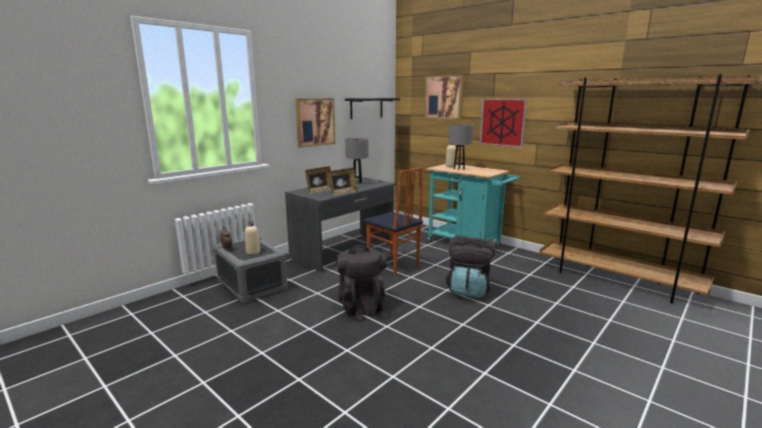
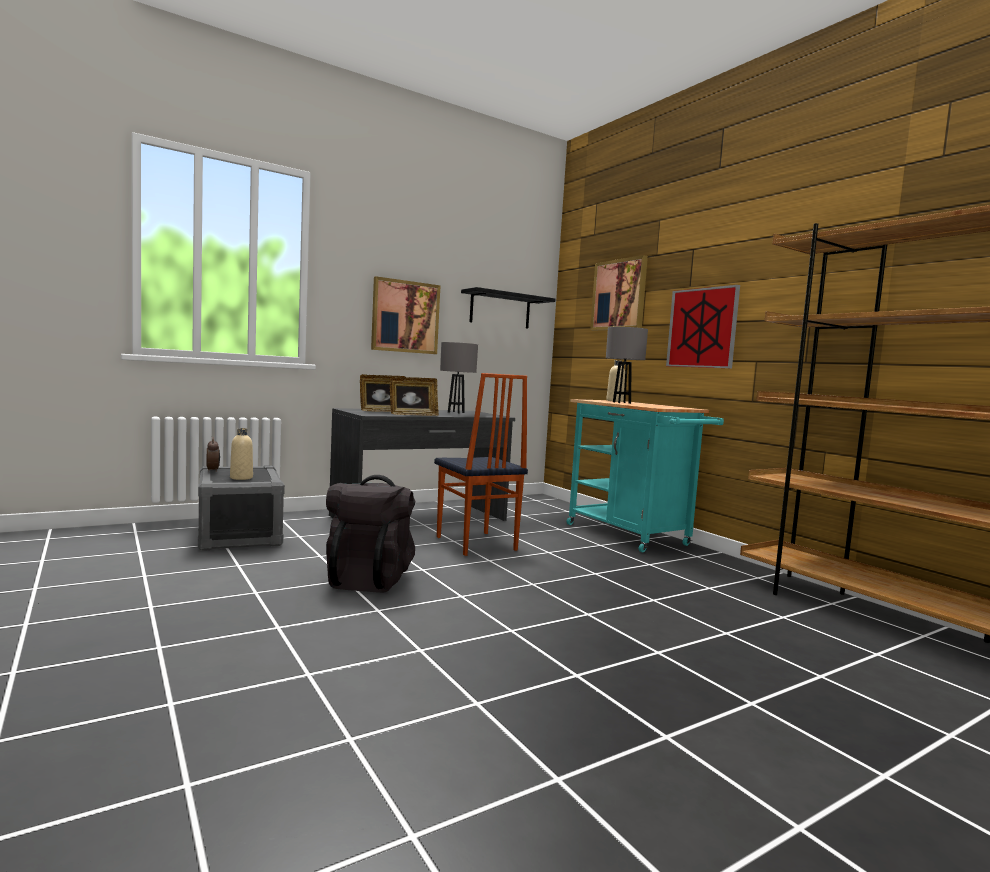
camera: 15 degrees right, 10 degrees down
(469, 290) = (573, 590): black backpack -> none

